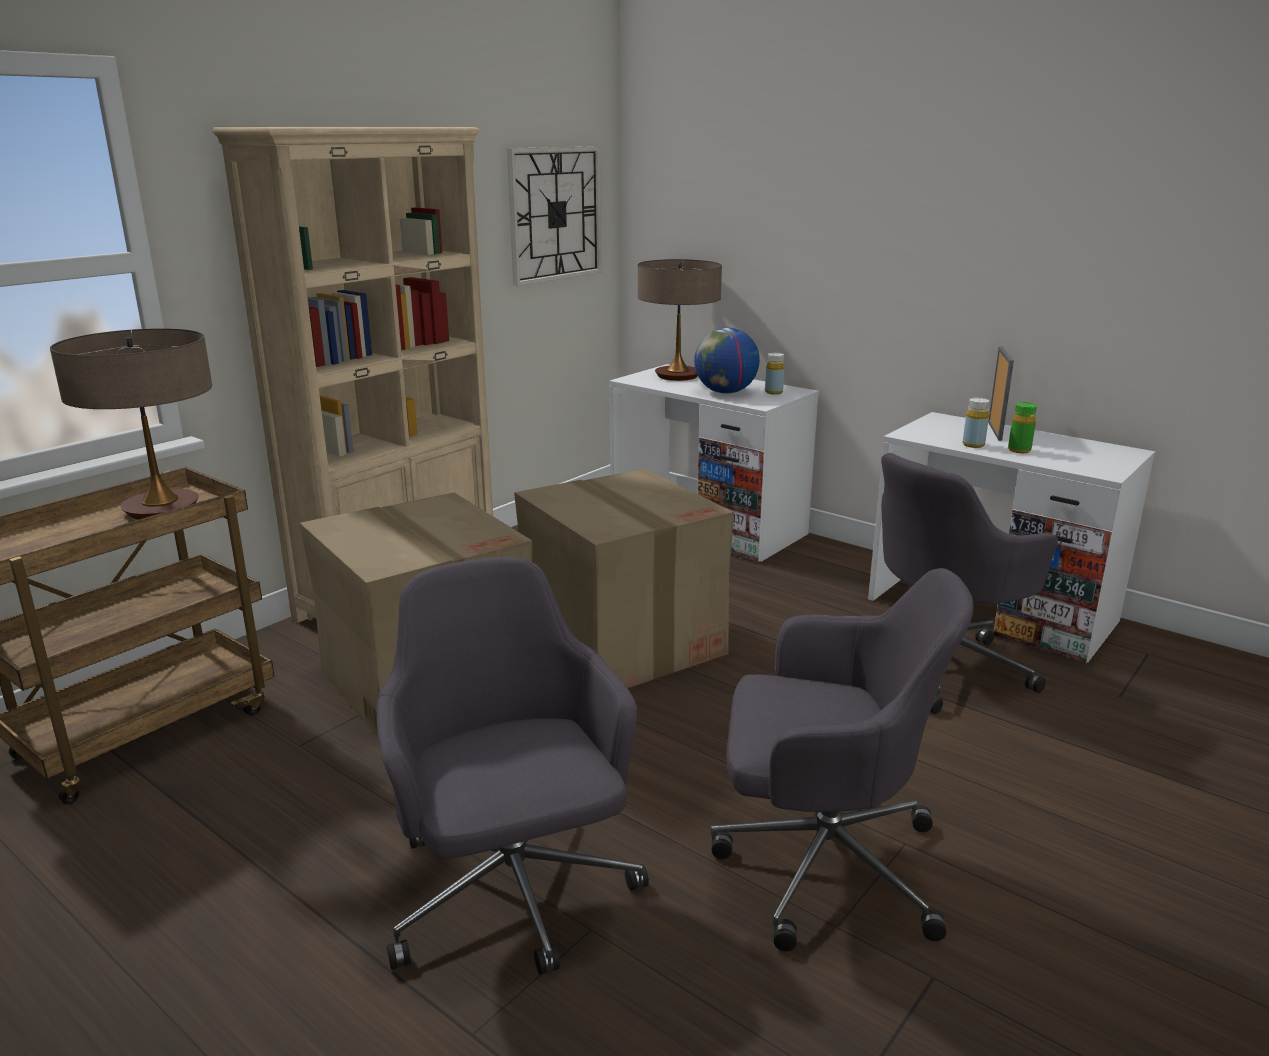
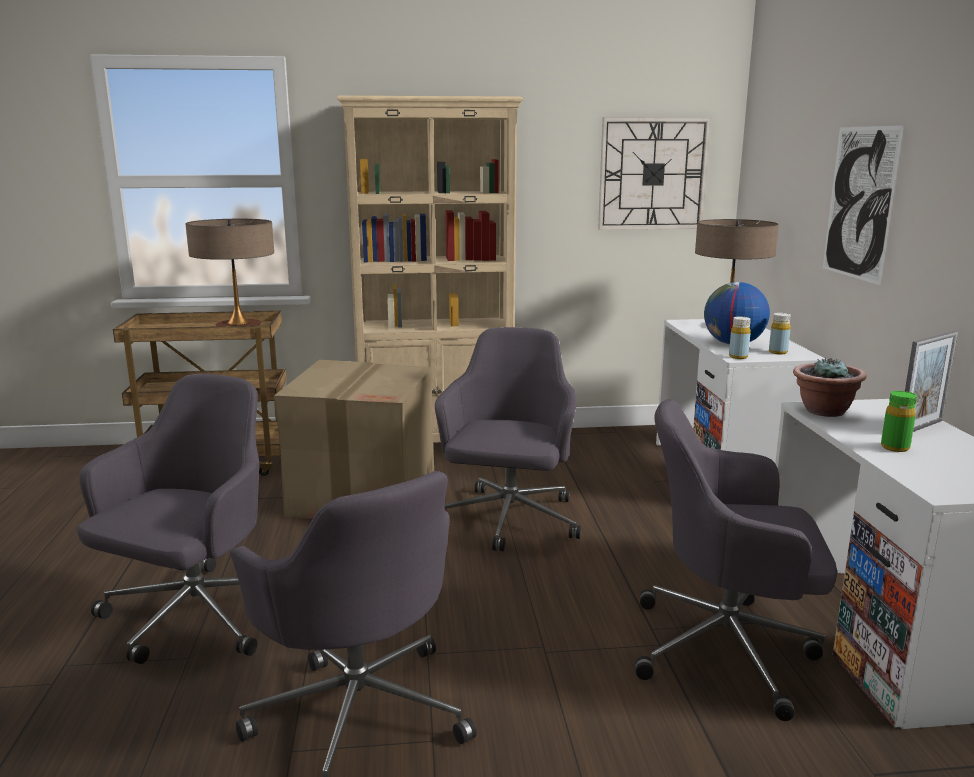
camera: 45 degrees right, 5 degrees down
(622, 642) = (508, 521): cardboard box -> grey office chair
(843, 239) = (859, 203): none -> picture
(923, 435) = (824, 411): none -> potted plant
(973, 445) = (854, 430): yellow bottle -> yellow bottle (738, 357)

